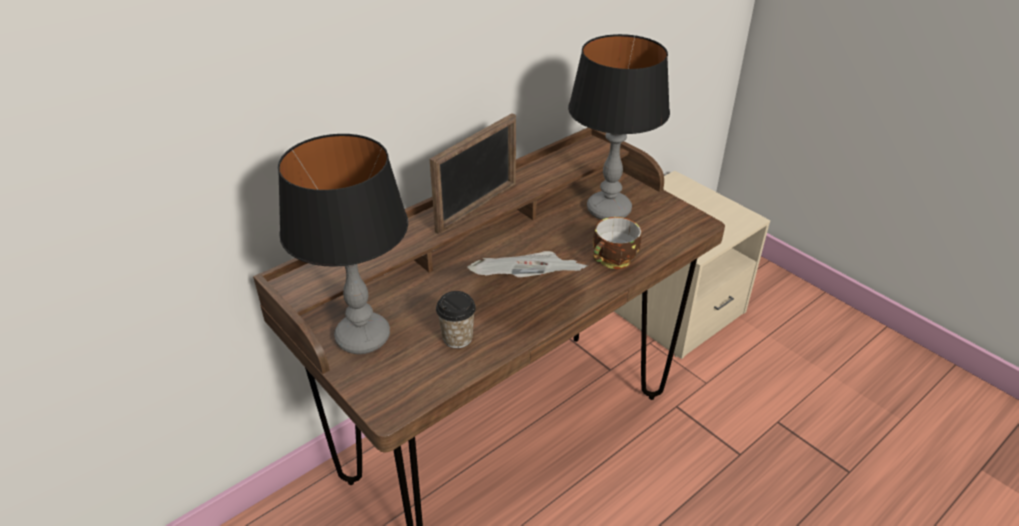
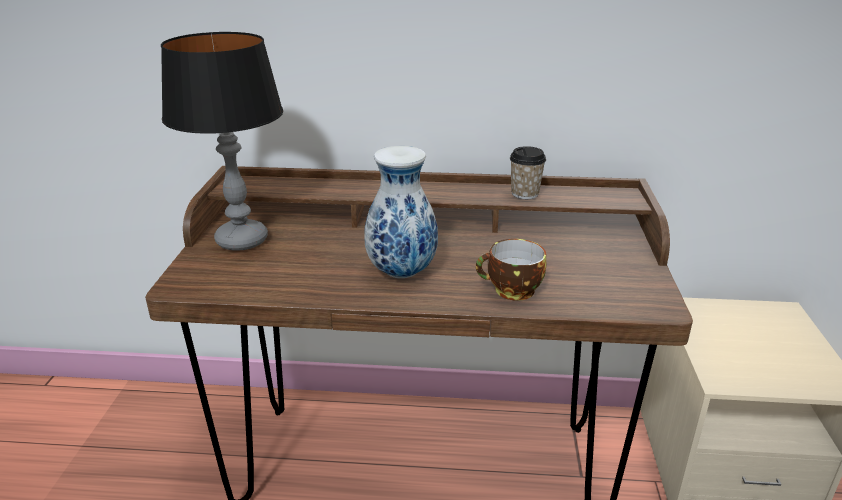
camera: 45 degrees right, 10 degrees down
(457, 338) = (294, 273): cup -> cup (525, 194)
(477, 207) = (434, 192): picture frame -> none
(528, 288) = (401, 272): newspaper -> vase
(609, 210) = (576, 255): table lamp -> none

